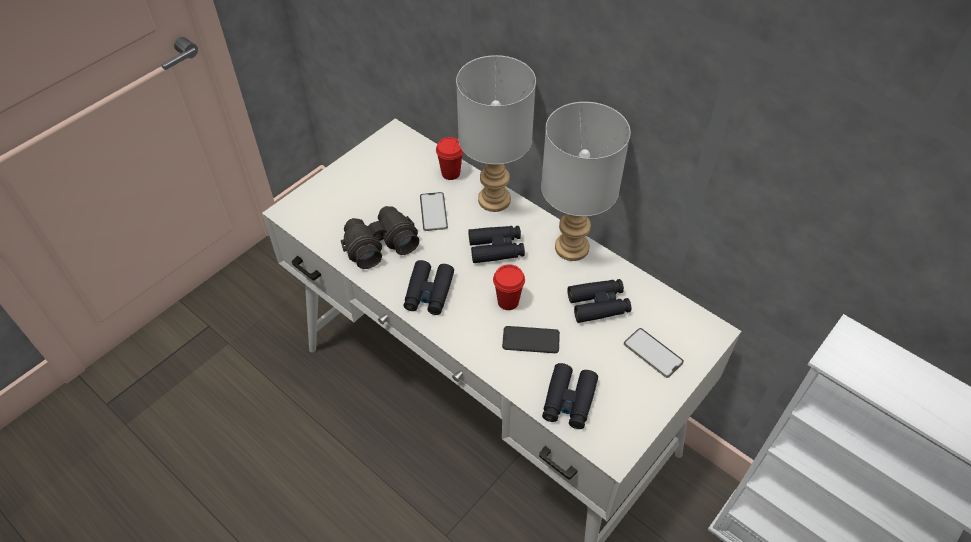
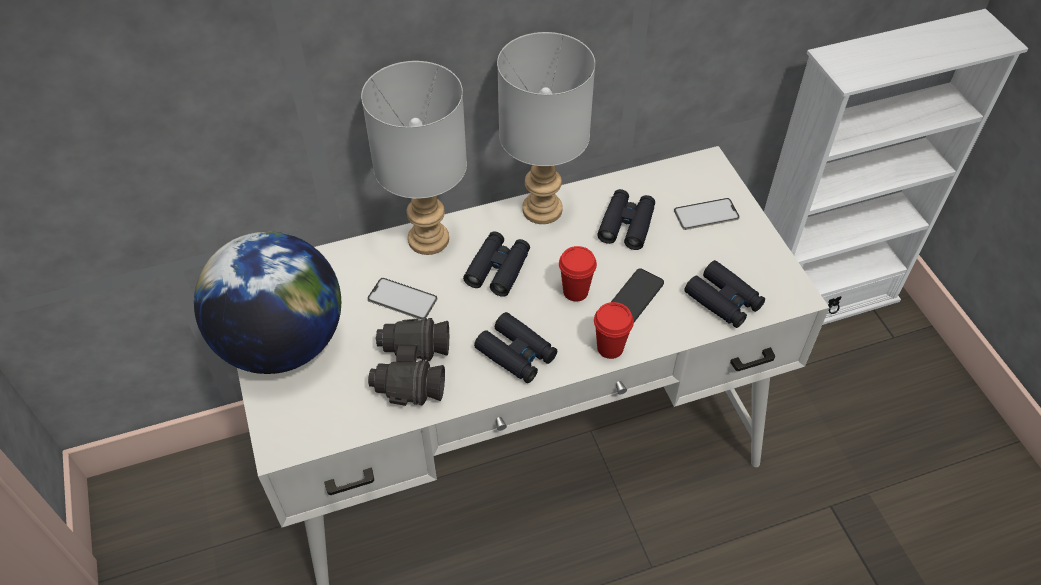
camera: 60 degrees left, 0 degrees up
(360, 174) = (282, 343): none -> globe
(450, 173) = (357, 258): red cup -> red cup (610, 348)

